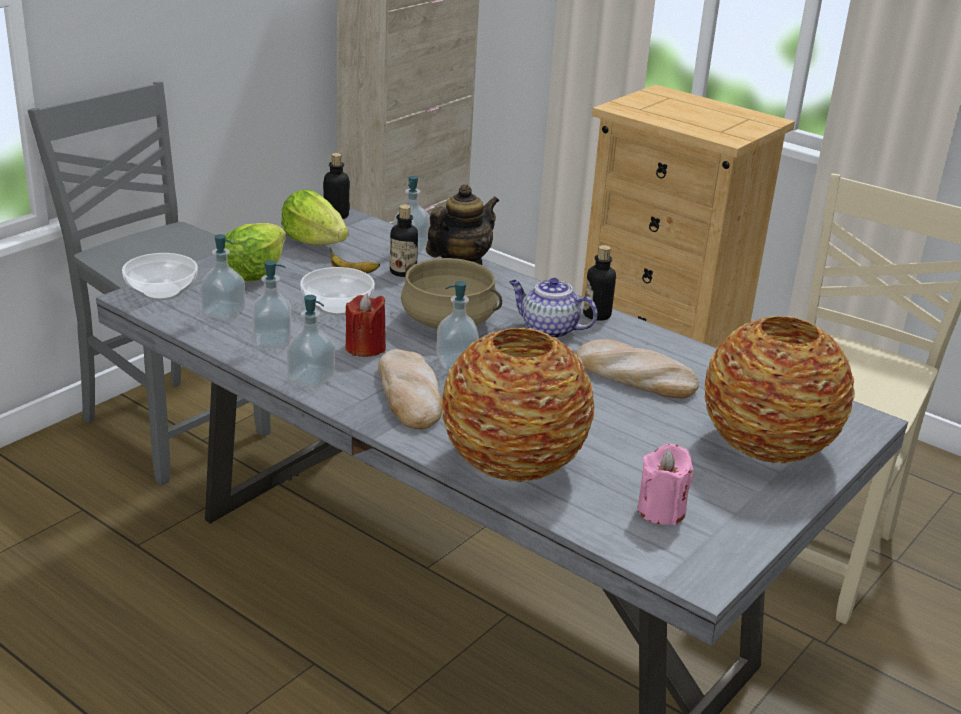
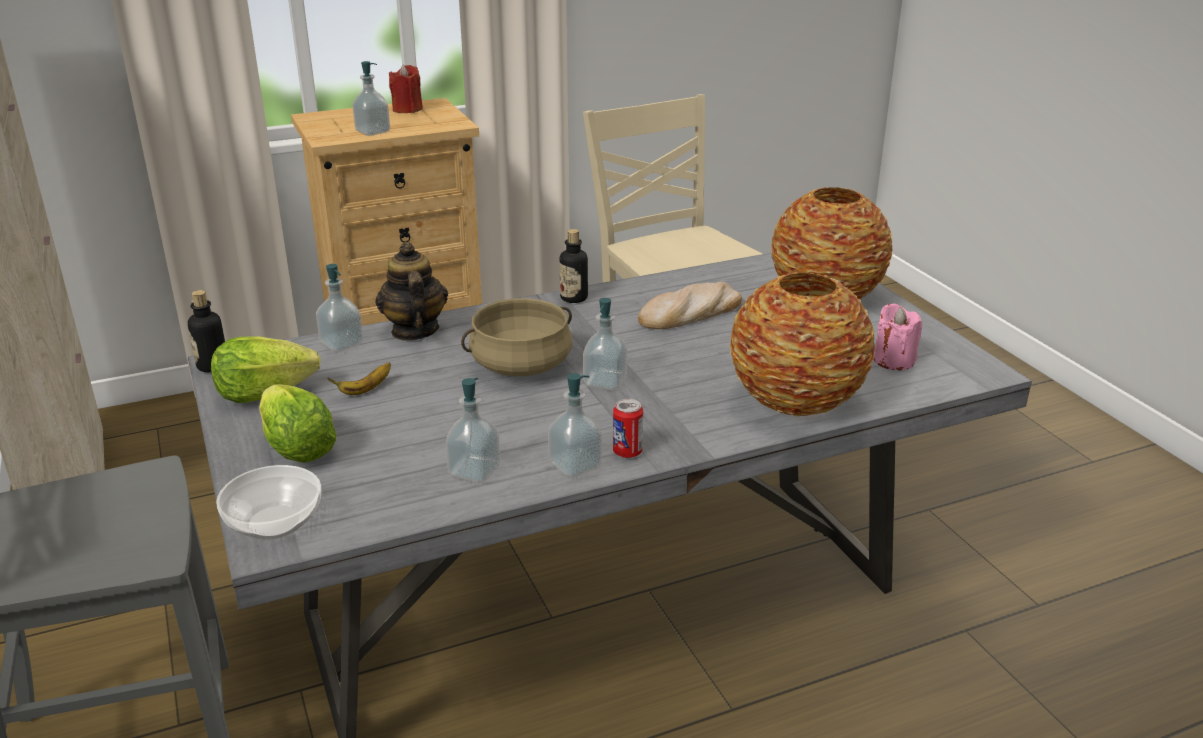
camera: 60 degrees left, 0 degrees up
(224, 313) = (377, 489): soap dispenser -> soap dispenser (373, 132)
(336, 306) = (433, 416): bowl -> none
(349, 396) = (627, 452): none -> can
(365, 348) = (537, 421): red candle -> red candle (407, 109)
(403, 272) = (394, 362): bottle -> none
(410, 394) = (647, 419): bread -> none
(548, 330) = (581, 325): teapot -> none

